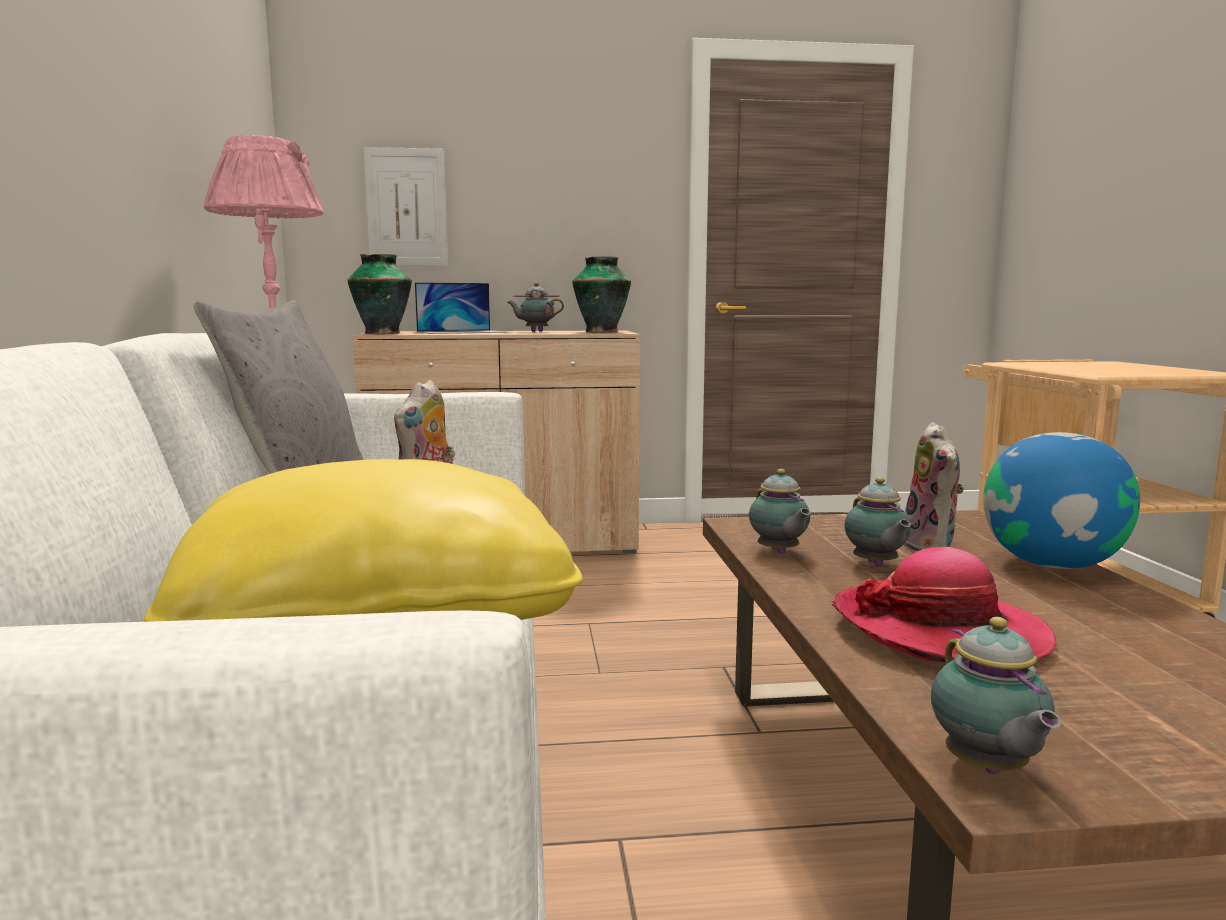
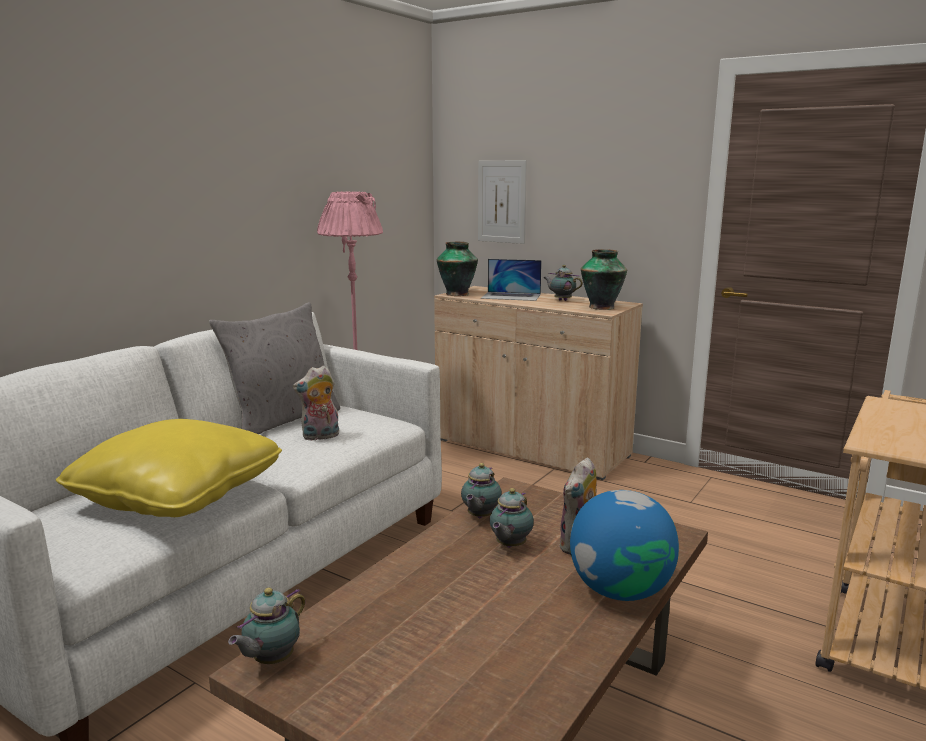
camera: 40 degrees right, 5 degrees up
(939, 630) = (428, 597): hat -> none

